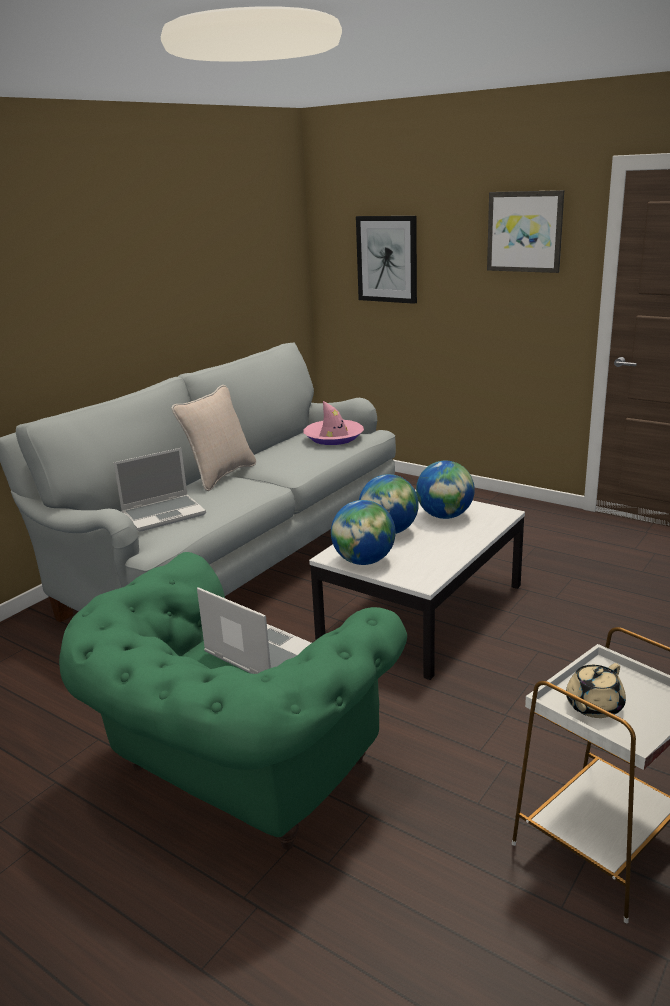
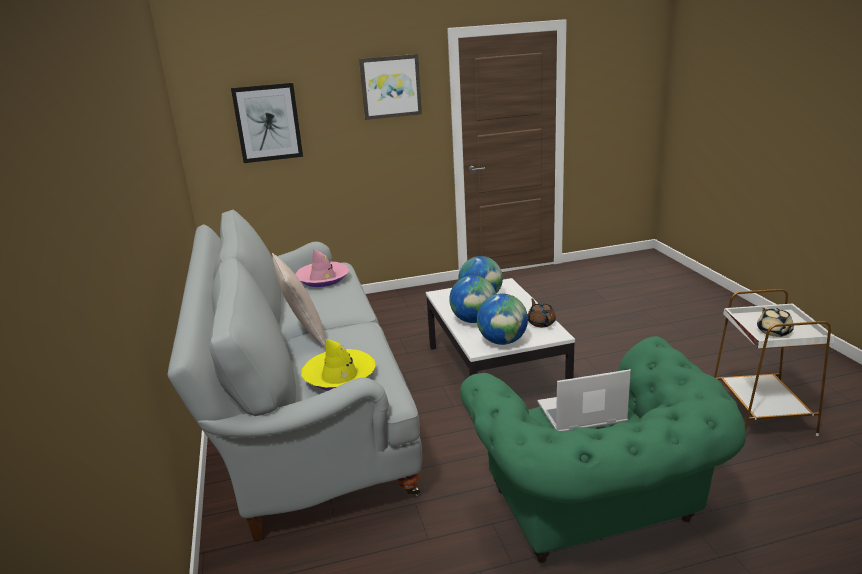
camera: 50 degrees left, 0 degrees up
(164, 514) = (339, 376): laptop -> yellow hat
(437, 564) = (541, 322): none -> brown teapot

